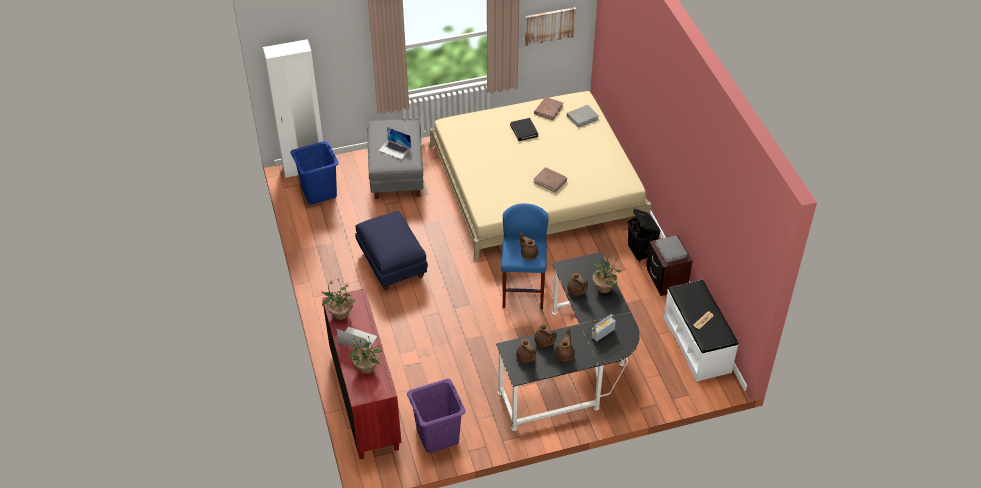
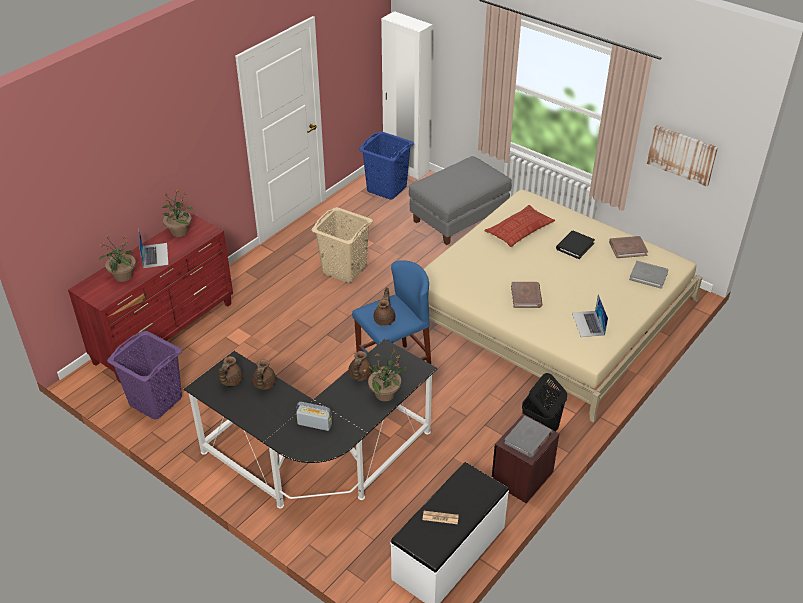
camera: 55 degrees right, 5 degrees down
(392, 264) = (344, 269): blue ottoman -> beige laundry basket
(395, 149) = (450, 183): laptop -> laptop (588, 324)
(480, 146) = (519, 230): none -> pillow
(565, 354) = (258, 408): brown teapot -> none

